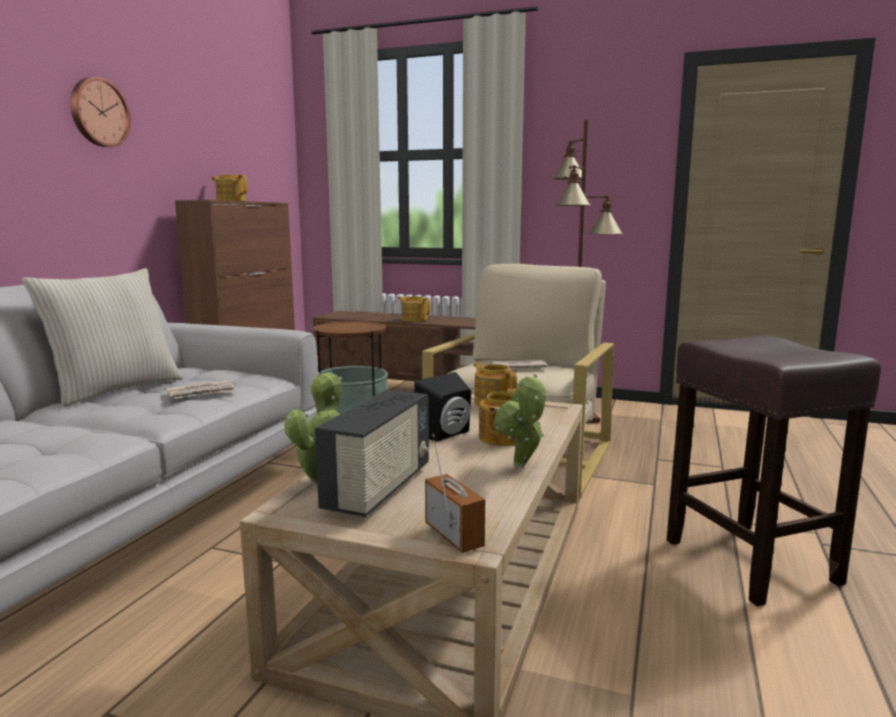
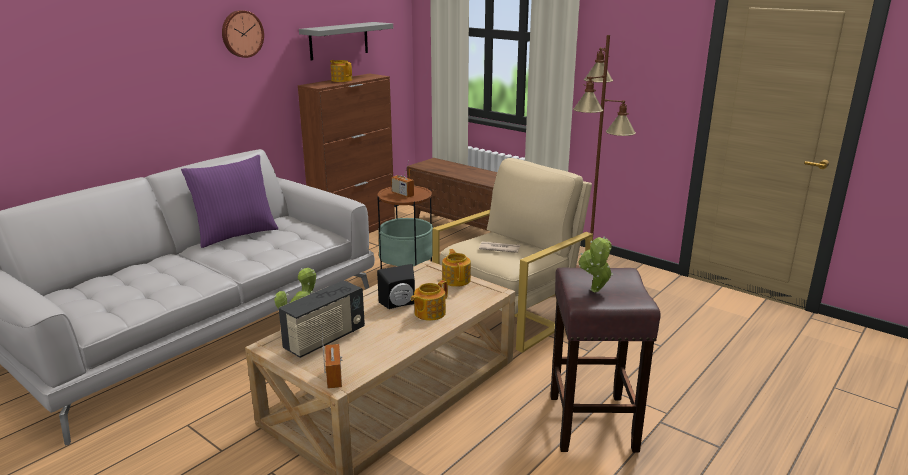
camera: 20 degrees right, 10 degrees up
(115, 389) = (235, 234): beige pillow -> purple pillow
(201, 393) = (280, 246): newspaper -> none
(221, 155) = (339, 40): none -> grey shelf
(347, 327) = (402, 194): none -> radio
(414, 319) = (480, 177): teapot -> none
(521, 466) = (415, 338): potted plant -> potted plant (595, 292)

